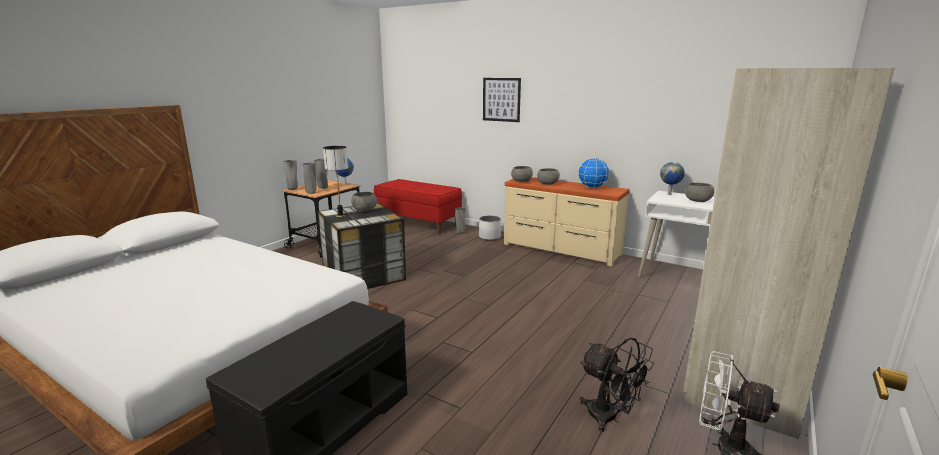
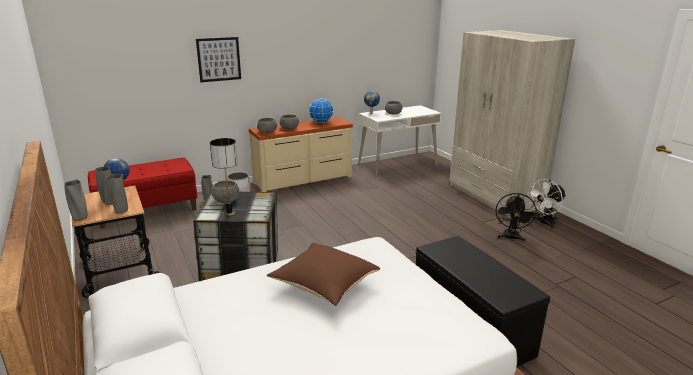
camera: 60 degrees left, 5 degrees up
(235, 275) = (323, 286): none -> brown pillow
(609, 418) = (511, 238): black fan -> black fan turned 120 degrees clockwise

